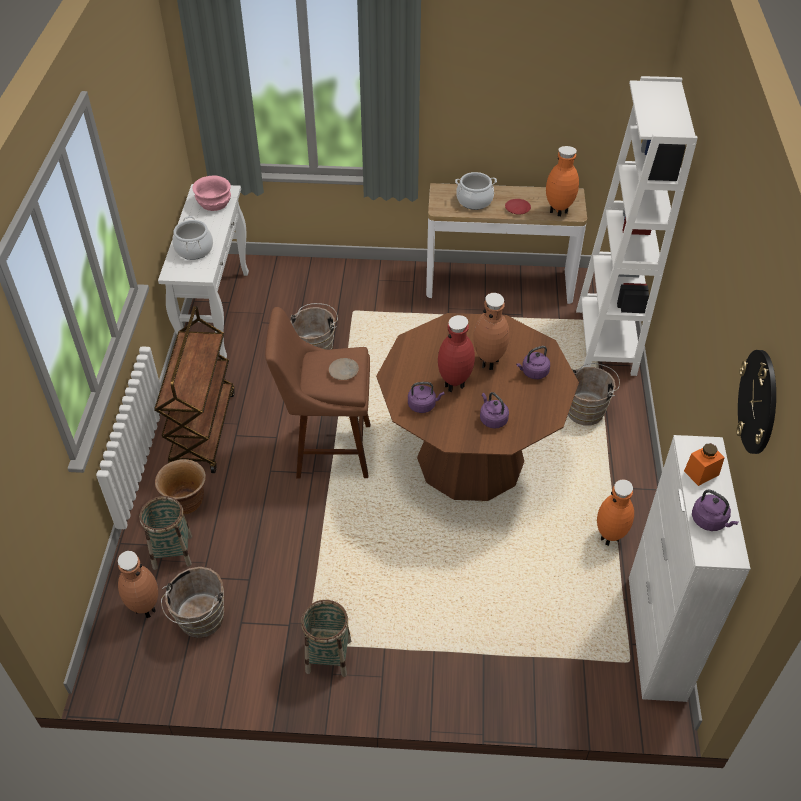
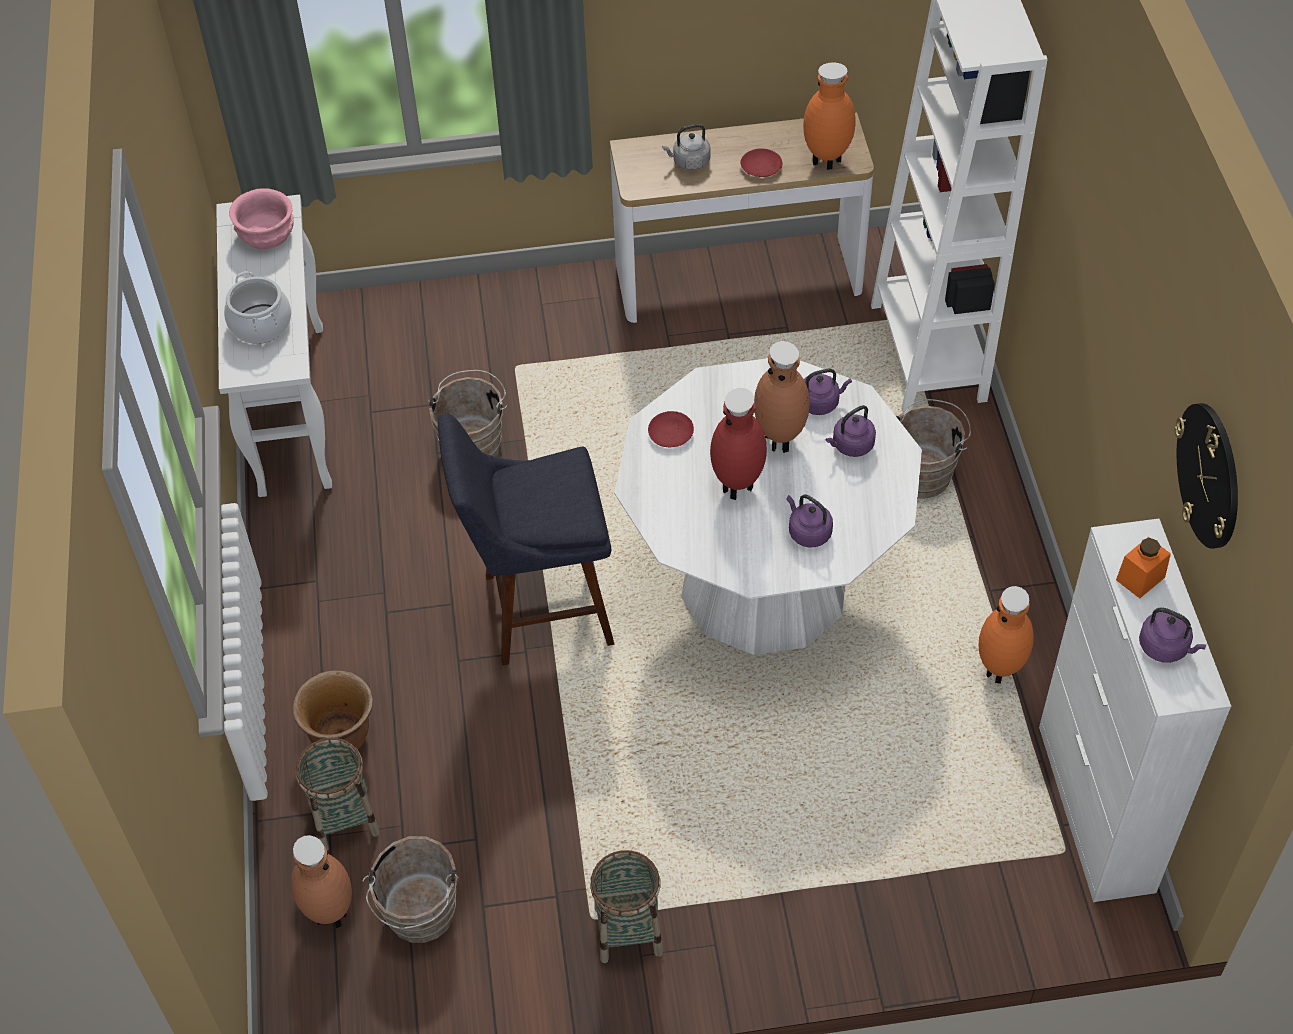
camera: 10 degrees left, 5 degrees up
(202, 429) = (330, 612): brown cart -> none
(327, 450) = (538, 611): brown stool -> blue stool
(344, 372) = (563, 495): beige plate -> none
(421, 347) = (671, 433): none -> red plate
(423, 405) = (699, 528): purple kettle -> purple kettle (820, 403)
(470, 459) = (764, 586): brown dining table -> white dining table
(474, 201) = (689, 162): cooking pot -> grey kettle

